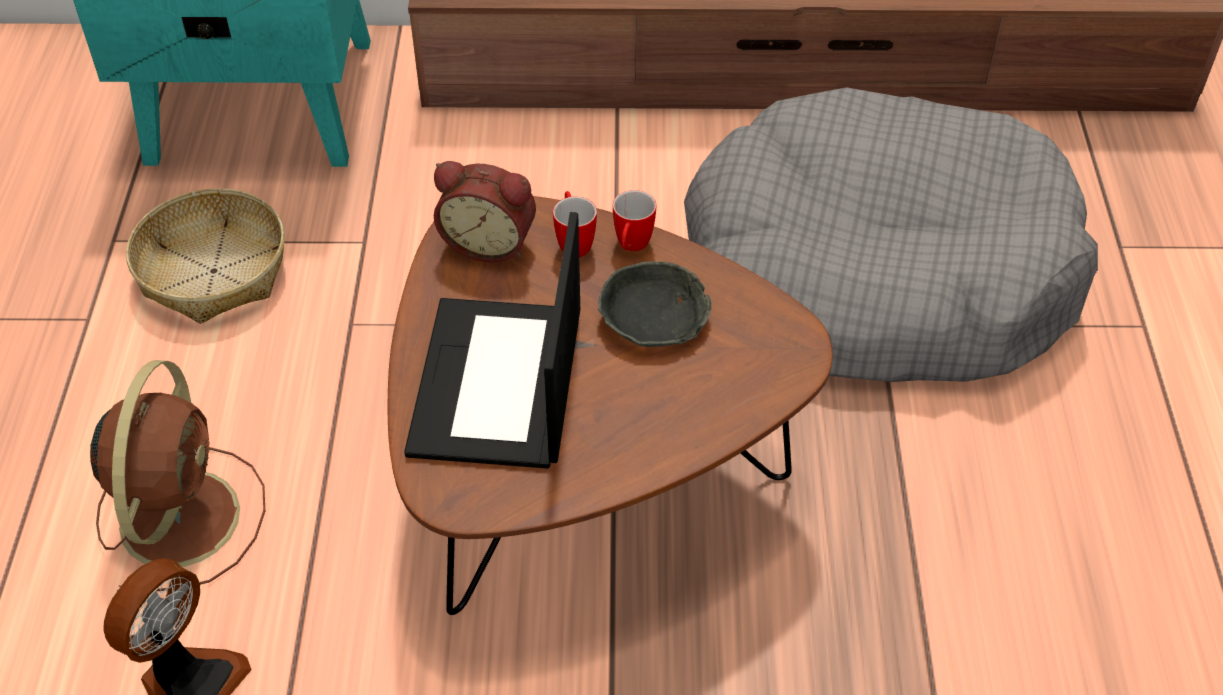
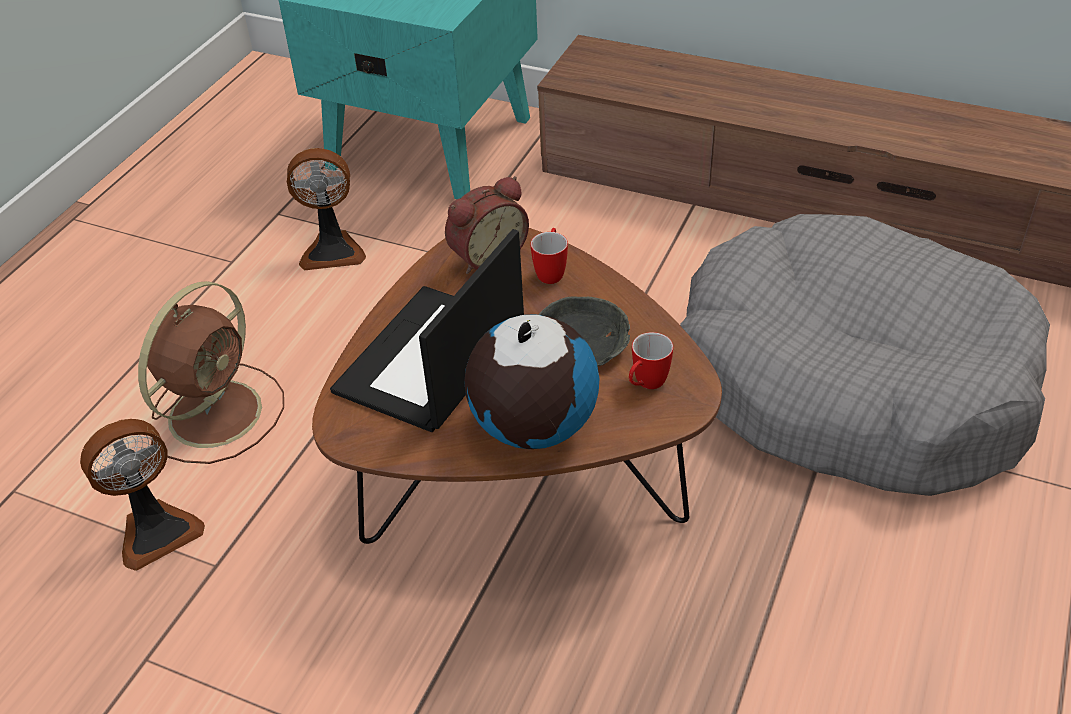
camera: 25 degrees right, 5 degrees down
(214, 271) = (333, 250): basket -> fan
(489, 242) = (486, 256): alarm clock -> alarm clock turned 75 degrees counterclockwise
(631, 247) = (594, 287): mug -> mug (646, 385)
(654, 429) = (532, 427): none -> globe

